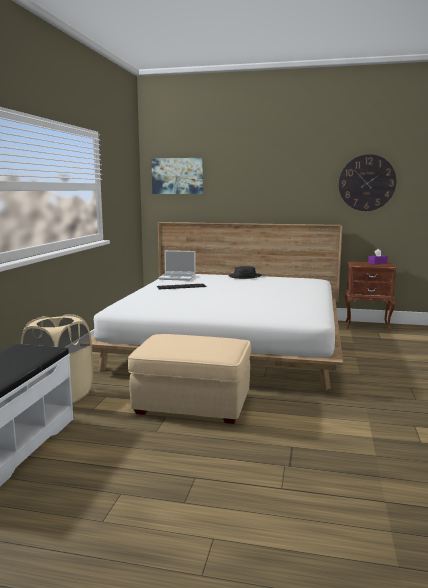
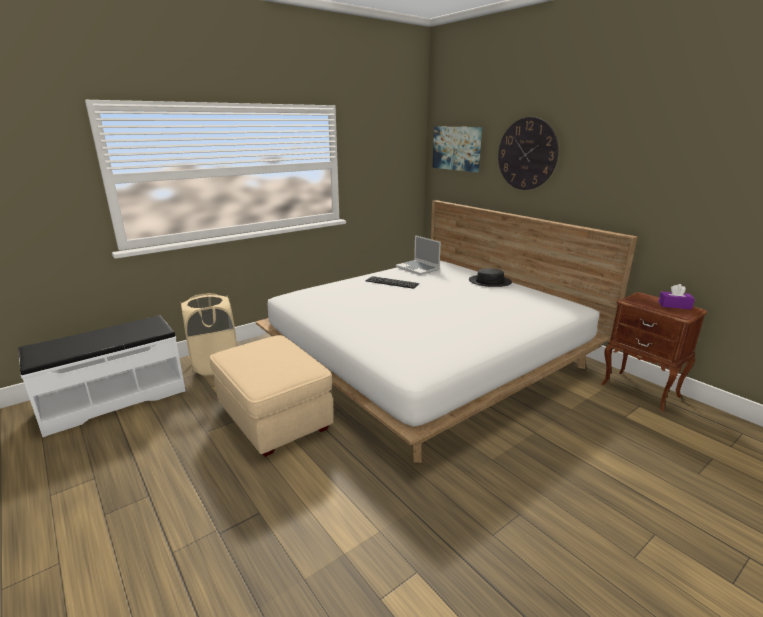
camera: 40 degrees right, 10 degrees up
(367, 183) = (690, 175): wall clock -> wall clock (527, 154)

